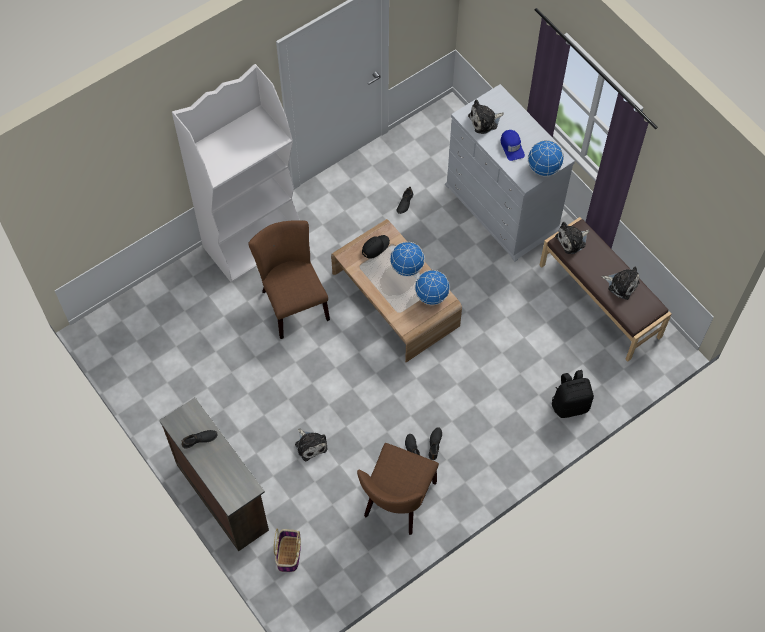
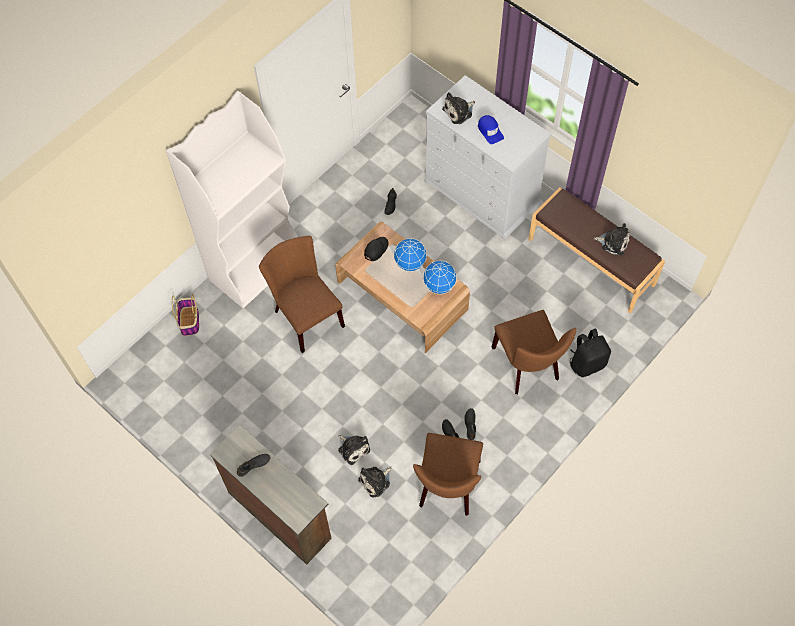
camera: 10 degrees left, 0 degrees up
(289, 555) = (356, 558): basket -> basket (189, 321)
(508, 396) = (528, 366): none -> brown chair
(544, 168) = (524, 145): globe -> none
(572, 240) = (558, 210): plush toy -> plush toy (376, 481)

